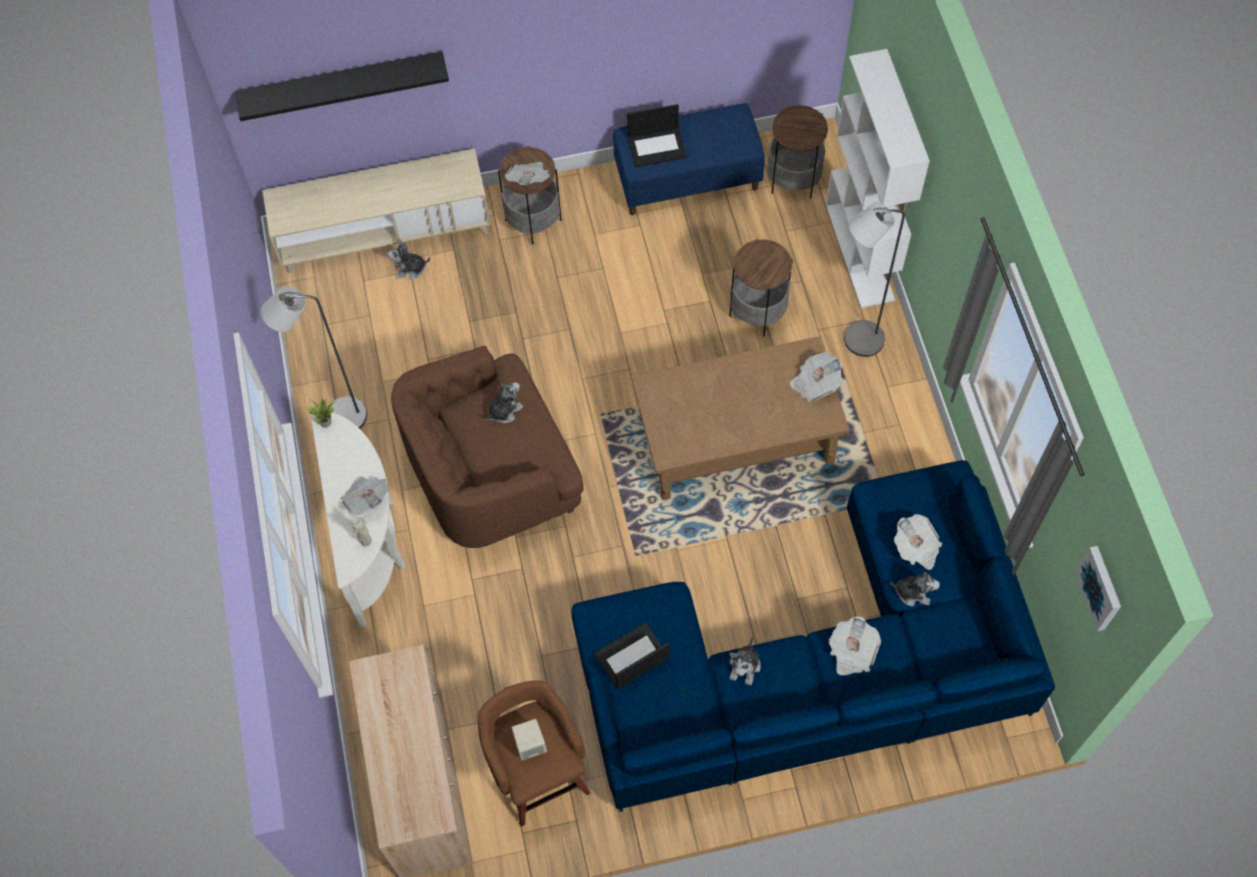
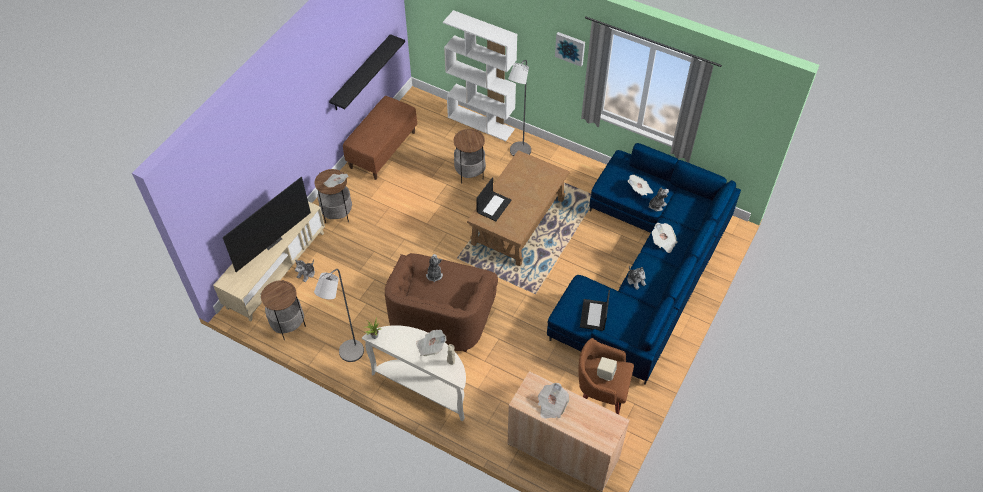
camera: 50 degrees left, 10 degrees down
(342, 82) = (234, 187): black shelf -> black shelf (361, 73)
(382, 190) = (271, 241): none -> television
(657, 146) = (369, 136): laptop -> laptop (493, 206)
(688, 179) = (382, 149): blue bench -> brown bench
(793, 179) = (424, 118): side table -> side table (288, 324)
(815, 383) = (537, 166): newspaper -> newspaper (551, 405)
(1101, 588) = (749, 114): picture -> picture (570, 48)

